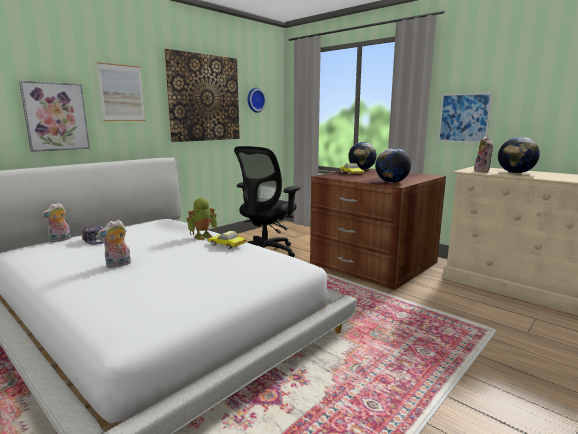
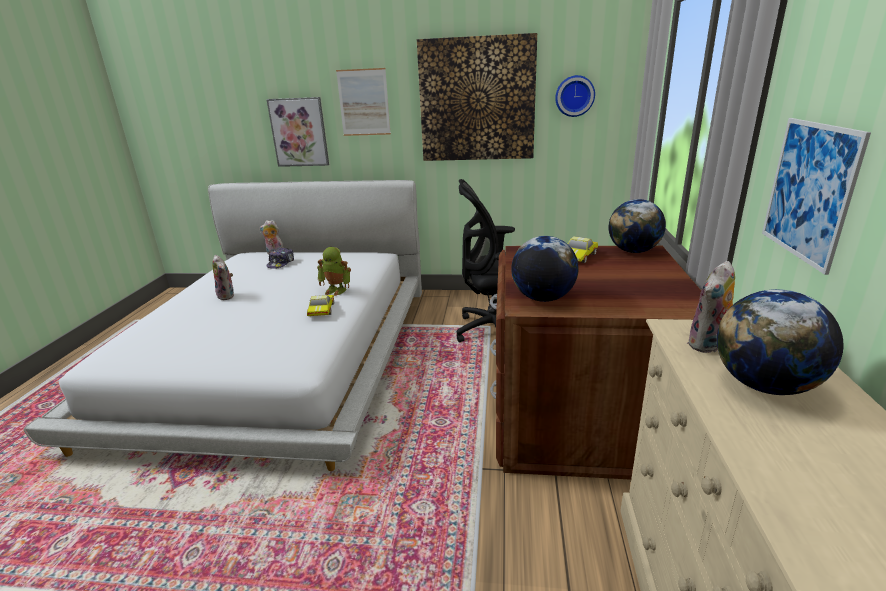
camera: 55 degrees right, 10 degrees up
(118, 265) = (227, 296): plush toy -> plush toy turned 150 degrees counterclockwise

